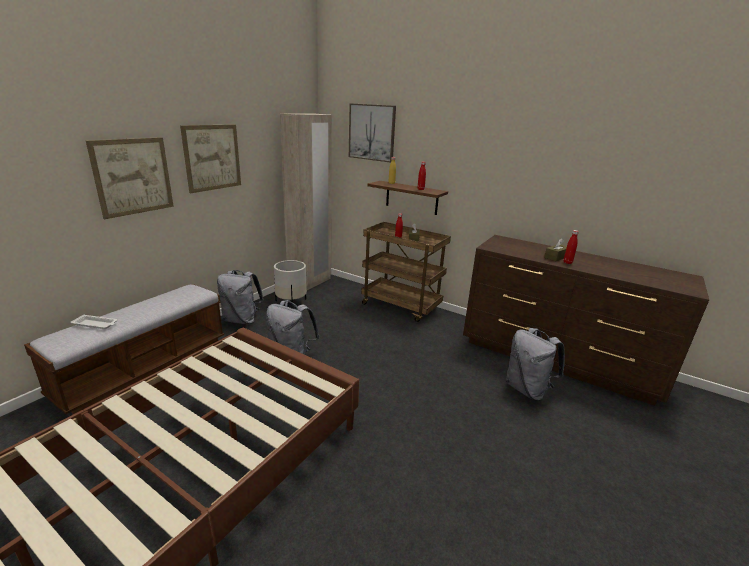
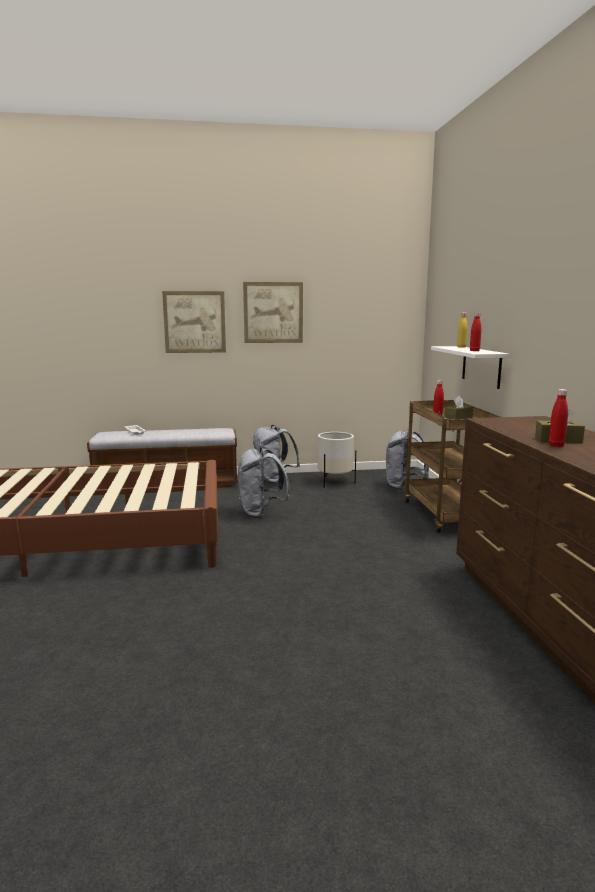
camera: 50 degrees right, 10 degrees down
(310, 283) = (384, 474): beige wardrobe -> none
(372, 132) = (457, 286): picture -> none
(411, 197) = (481, 366): brown shelf -> white shelf
(527, 389) = (446, 631): grey backpack -> grey backpack (404, 487)

